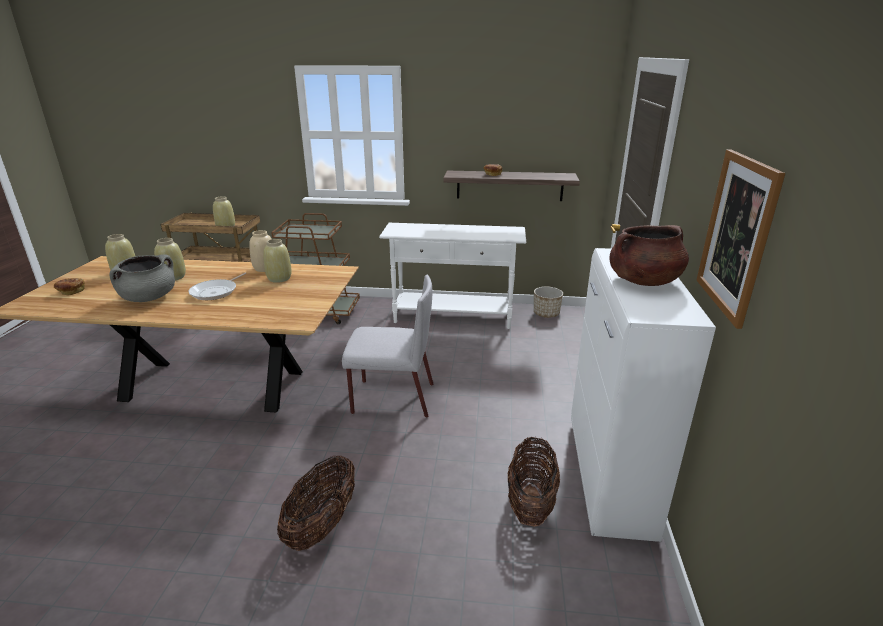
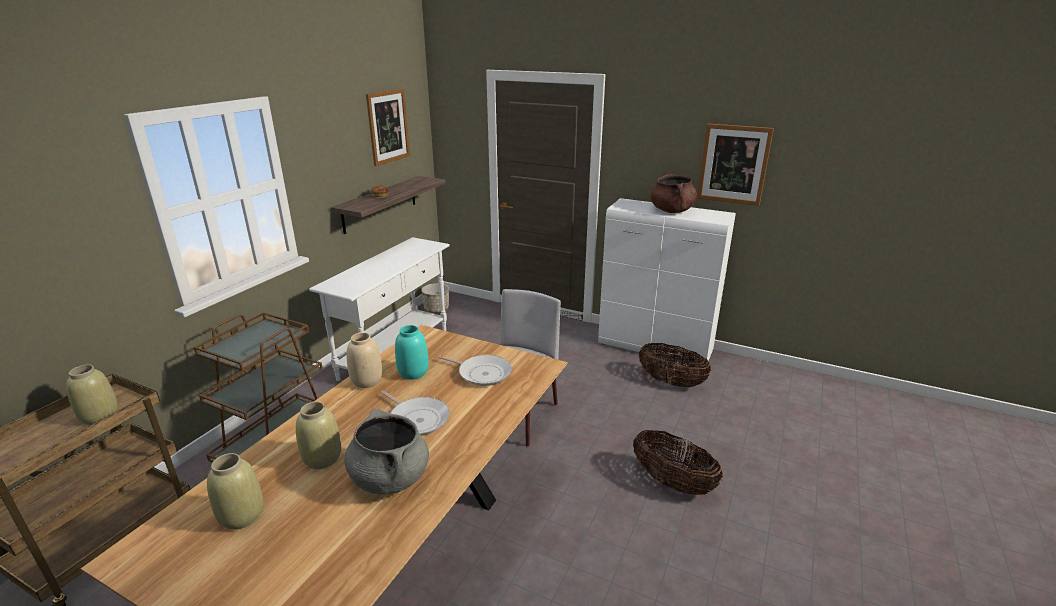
camera: 70 degrees left, 0 degrees up
(71, 291) = (277, 579): bread -> none
(279, 279) = (414, 372): beige vase -> turquoise vase
(284, 300) = (482, 373): none -> frying pan
(539, 113) = (388, 126): none -> picture

